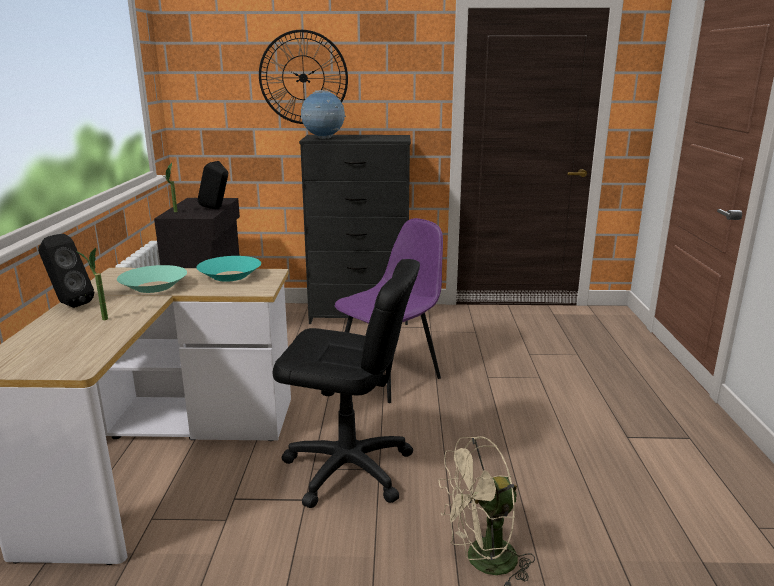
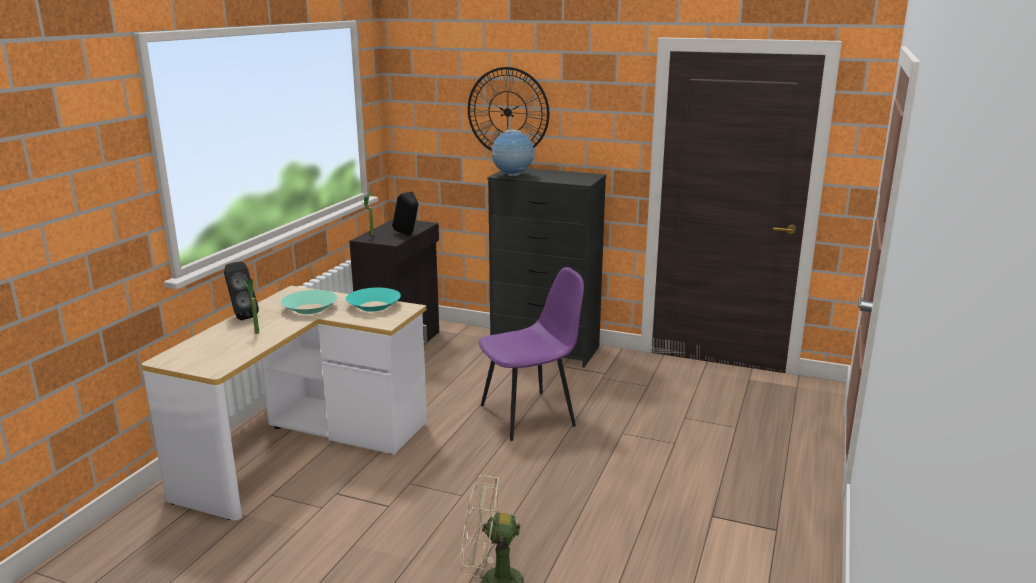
camera: 20 degrees right, 0 degrees up
(348, 469) = (437, 490): black office chair -> none

